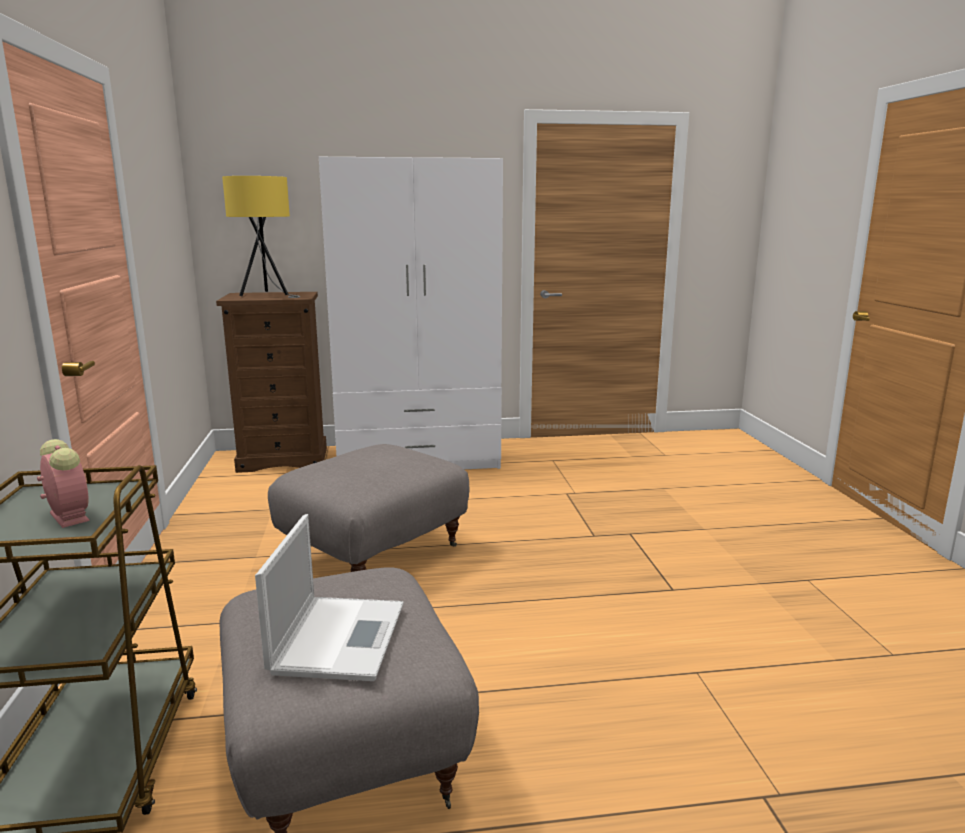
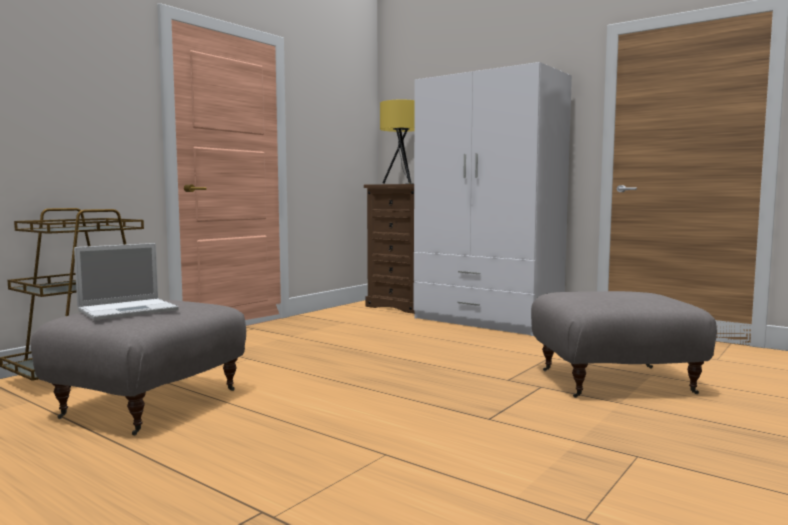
camera: 45 degrees right, 10 degrees down
(68, 516) = (82, 228): alarm clock -> none
(374, 554) = (346, 350): grey ottoman -> grey ottoman (614, 380)

